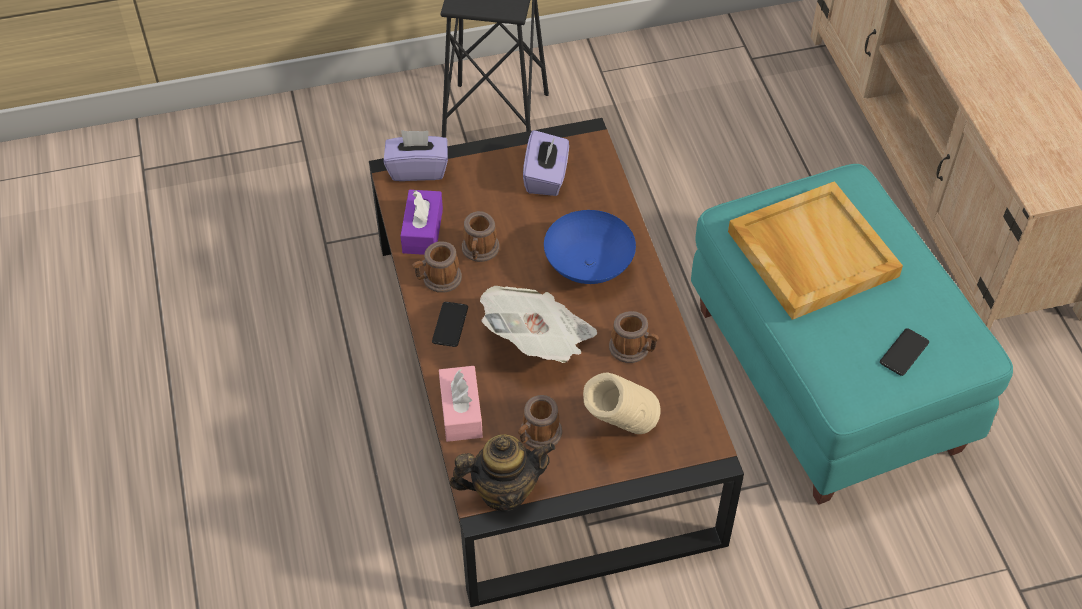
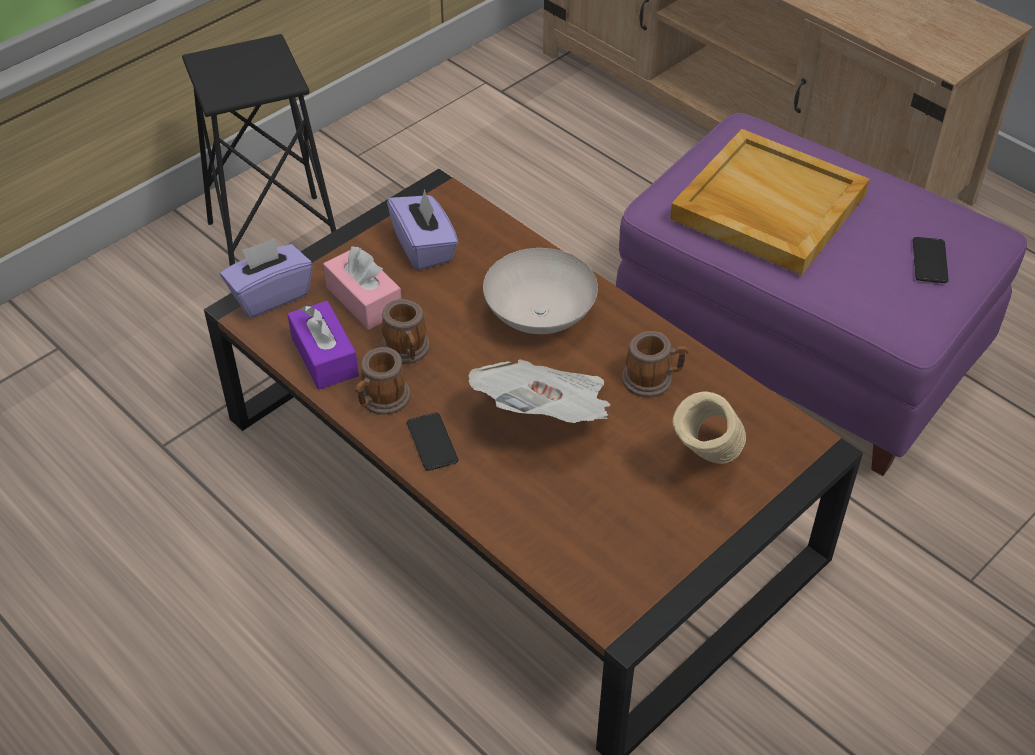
camera: 30 degrees left, 5 degrees down
(461, 411) = (516, 530): pink tissue box -> pink tissue box (364, 300)
(503, 491) = (631, 593): teapot -> none
(537, 435) = (622, 515): mug -> none
(590, 267) = (541, 317): blue bowl -> white bowl
(828, 377) = (797, 351): turquoise ottoman -> purple ottoman

